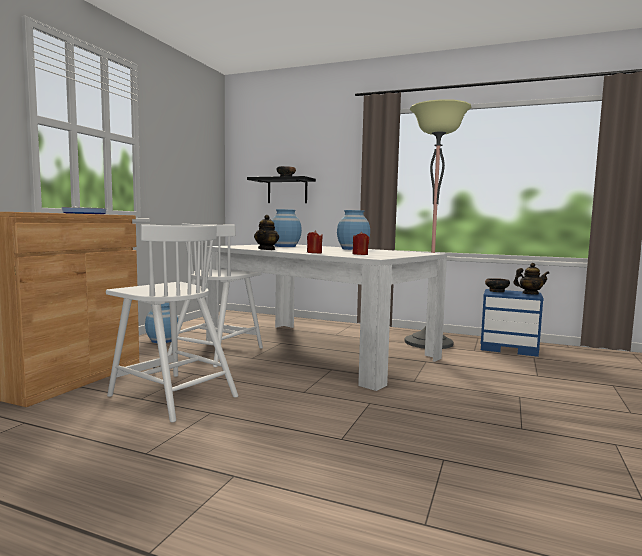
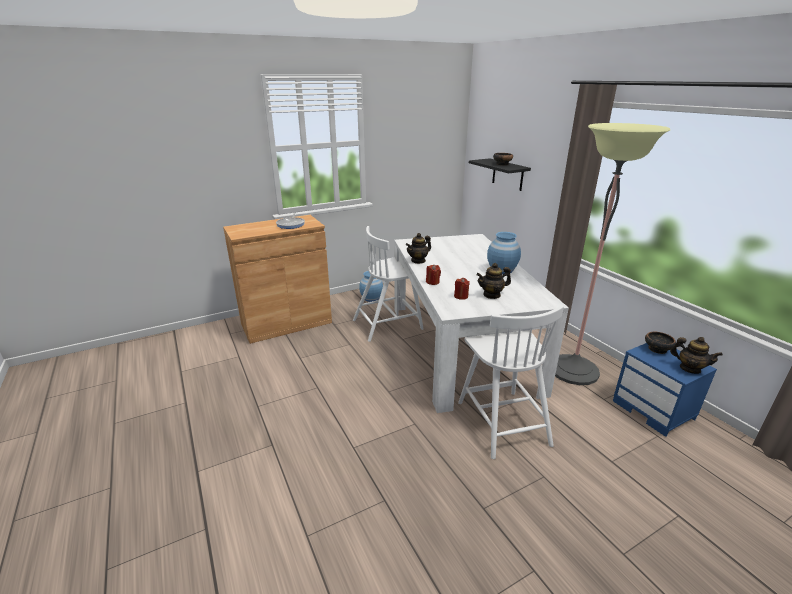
camera: 40 degrees right, 20 degrees up
(172, 395) = (316, 362): white chair -> white chair (502, 421)
(285, 246) = (458, 248): blue vase -> none
(381, 253) = (492, 295): none -> teapot

